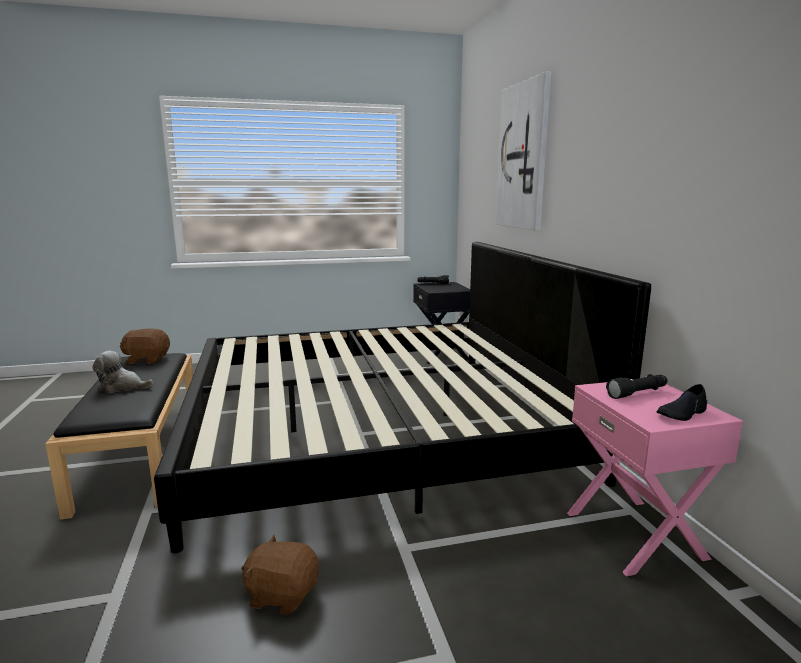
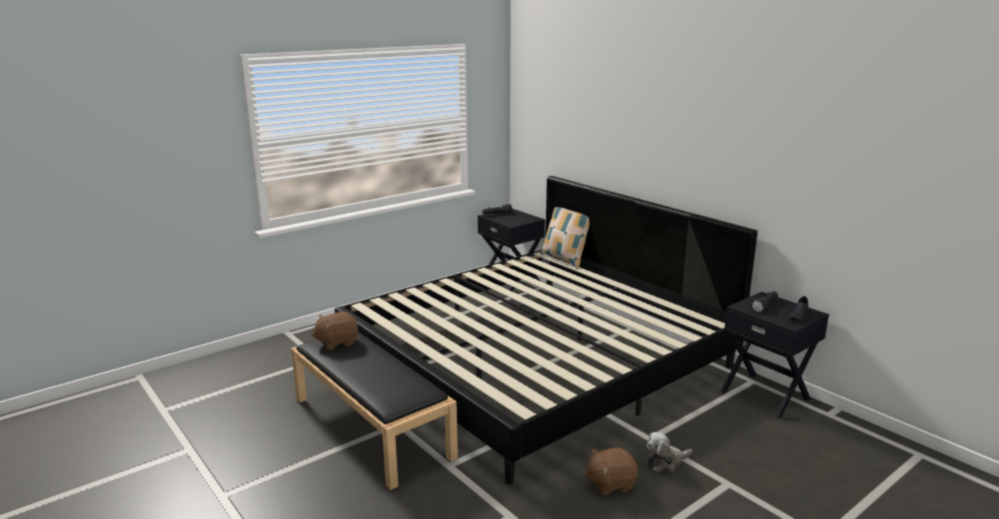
camera: 25 degrees left, 5 degrees up
(122, 387) = (370, 372): plush toy -> plush toy (665, 462)
(477, 332) = (565, 259): none -> pillow
(524, 156) = (613, 112): picture -> none
(636, 534) = (765, 395): pink nightstand -> black nightstand

